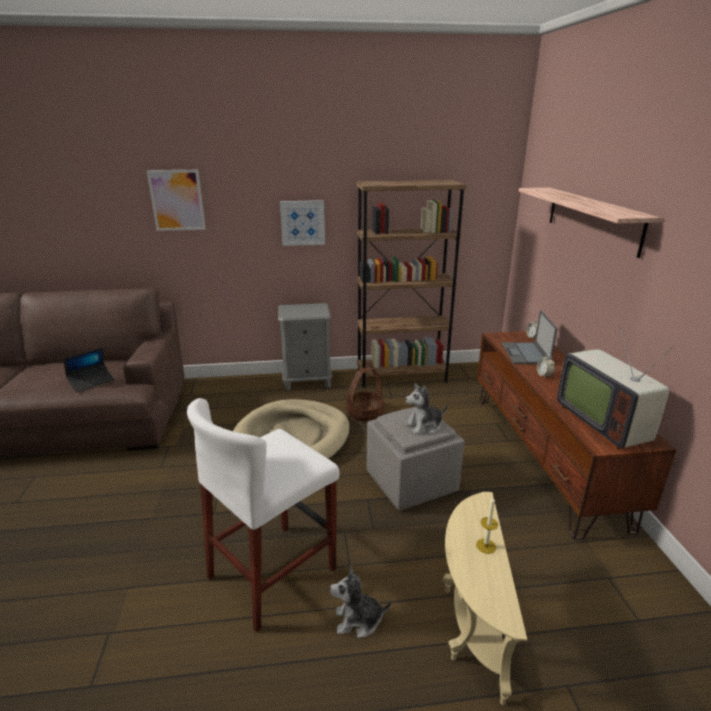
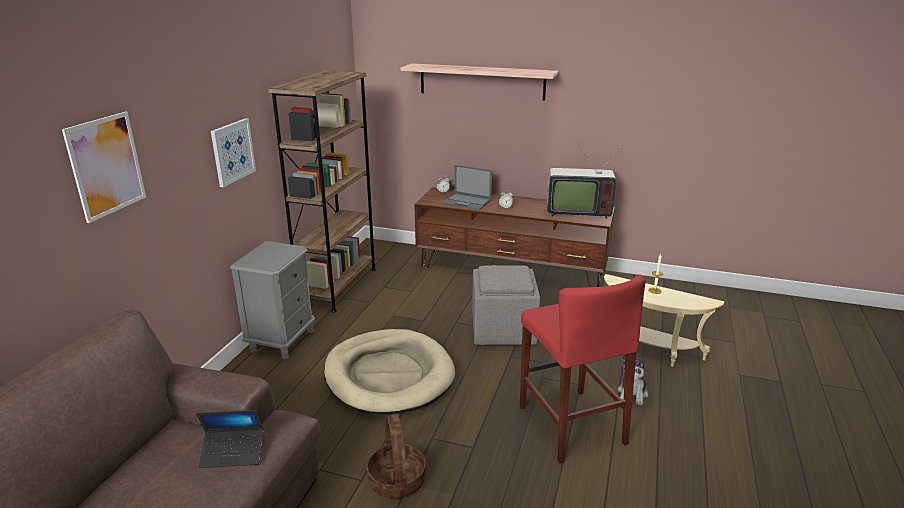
camera: 65 degrees left, 0 degrees up
(91, 382) = (233, 453): laptop -> laptop turned 105 degrees clockwise
(272, 573) = (571, 424): white stool -> red stool
(365, 413) = (383, 323): basket -> basket (396, 480)
(424, 426) = (513, 273): plush toy -> none

